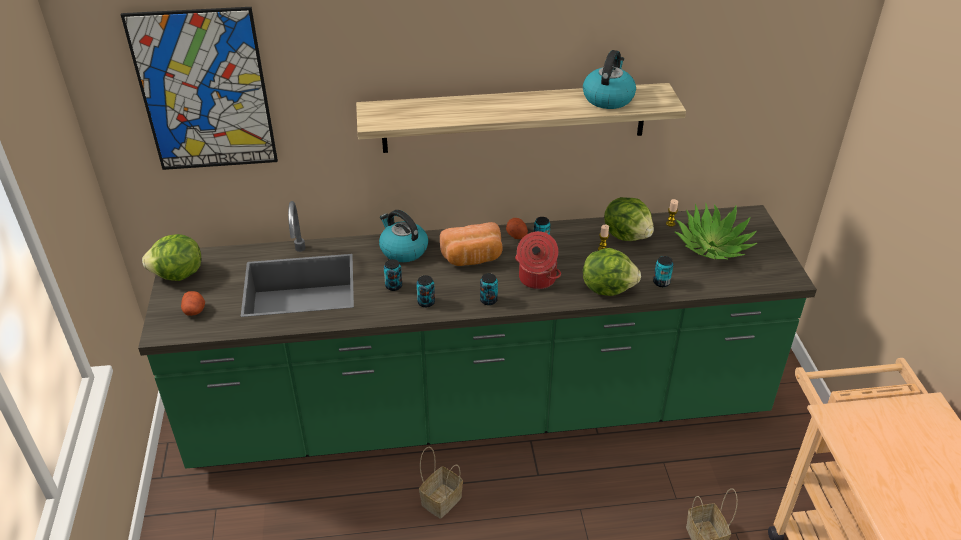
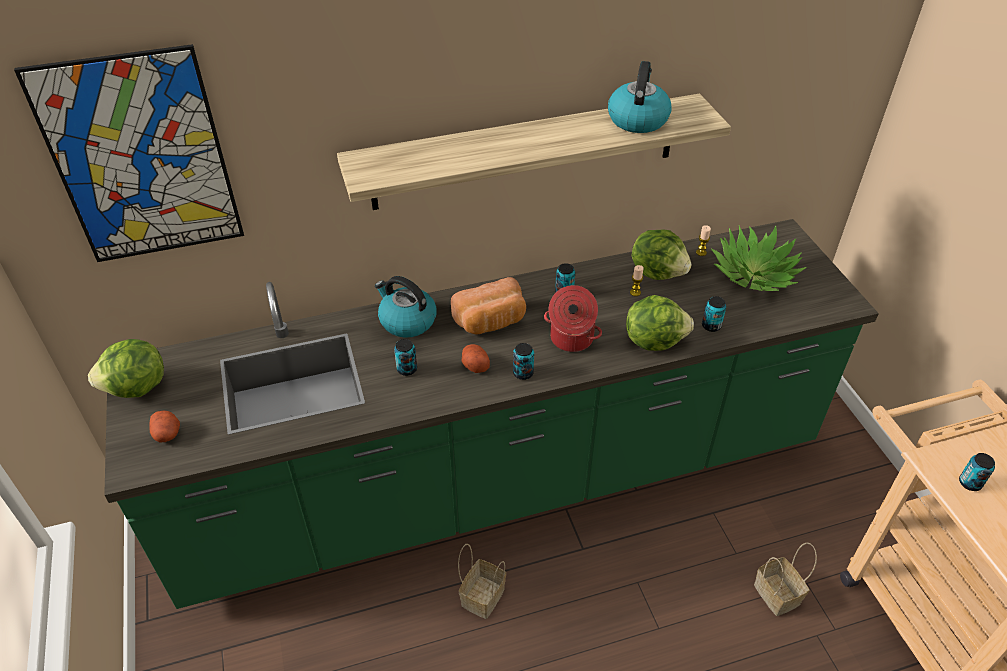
camera: 10 degrees left, 5 degrees up
(426, 302) = (450, 385): can -> can (969, 483)
(516, 234) = (533, 285): potato -> potato (474, 365)

